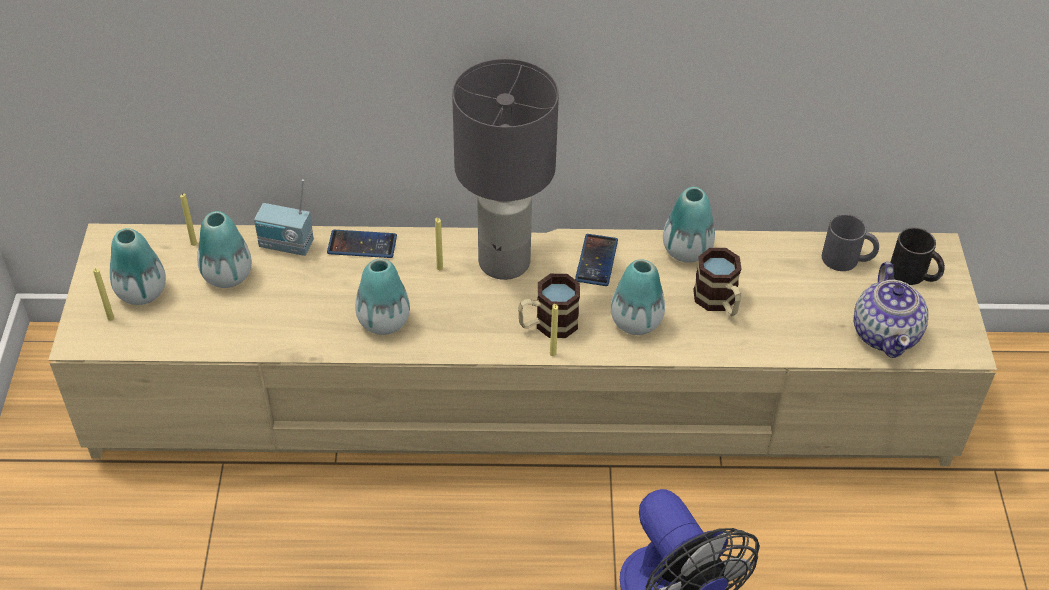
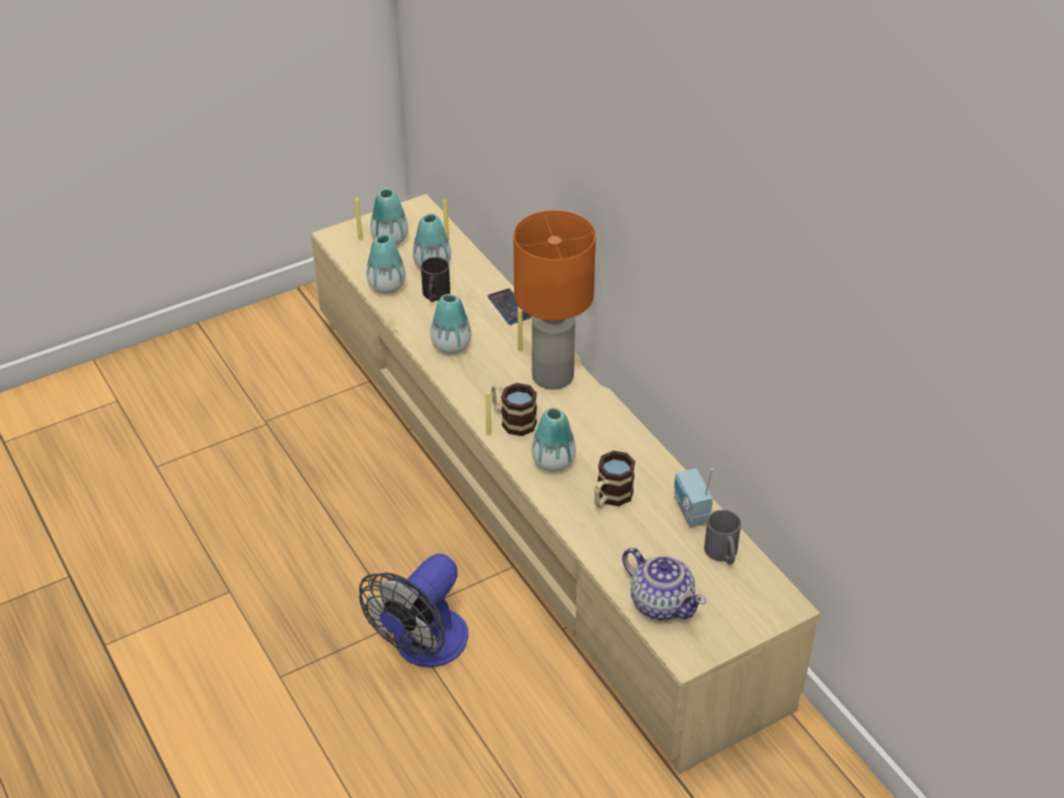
camera: 60 degrees right, 5 degrees down
(286, 246) = (478, 277): radio -> radio (690, 511)
(505, 263) = (552, 377): grey table lamp -> orange table lamp
(596, 260) = (595, 419): phone -> none
(686, 250) = (648, 461): vase -> vase (387, 286)
(885, 333) = (661, 603): teapot -> teapot turned 105 degrees counterclockwise
(914, 275) = (742, 600): black mug -> black mug (435, 295)

